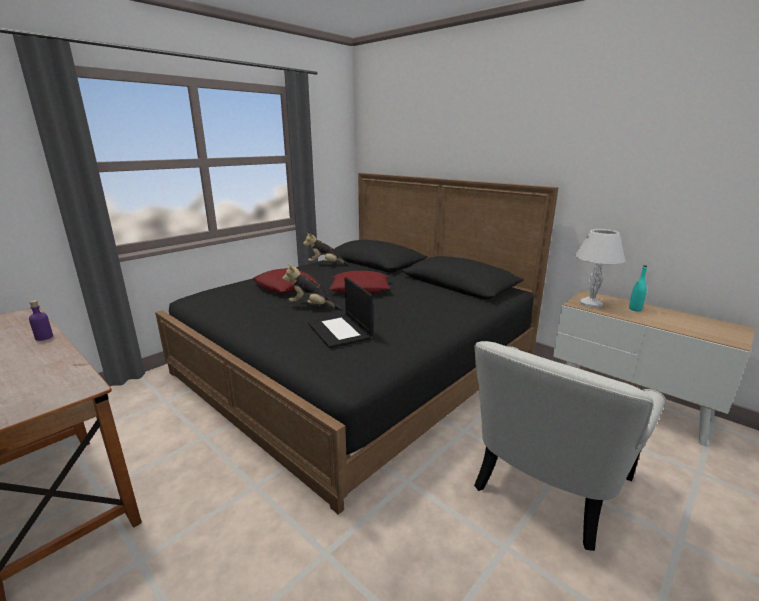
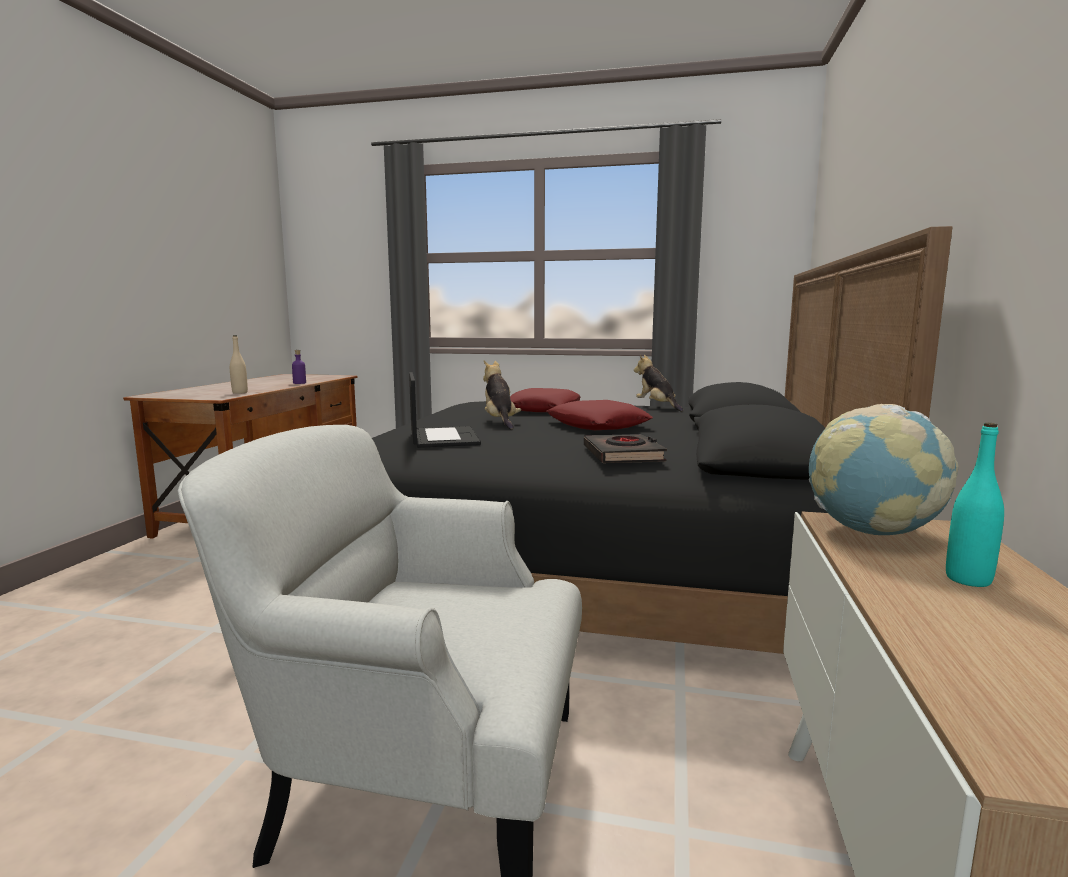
camera: 60 degrees right, 10 degrees down
(63, 374) = (240, 392): none -> beige bottle
(340, 331) = (442, 437): laptop -> laptop turned 135 degrees clockwise
(441, 303) = (623, 455): none -> black book
(590, 304) = (871, 532): white table lamp -> globe

